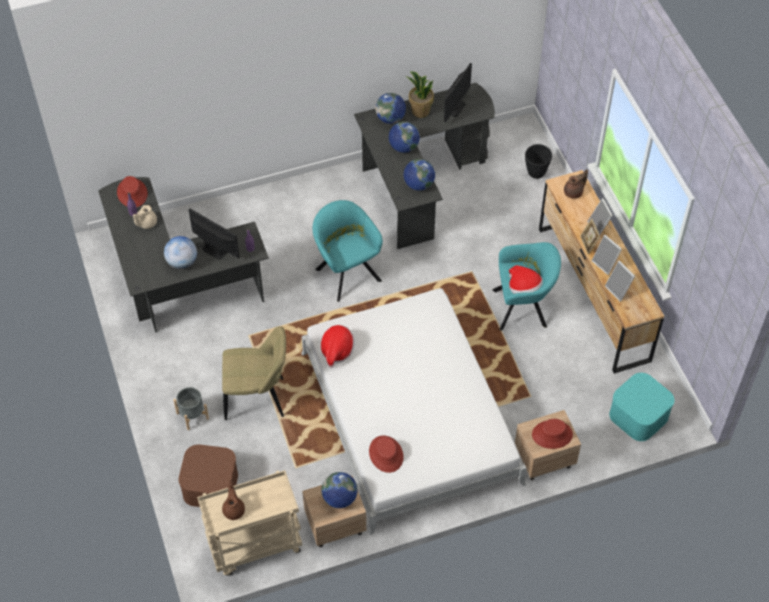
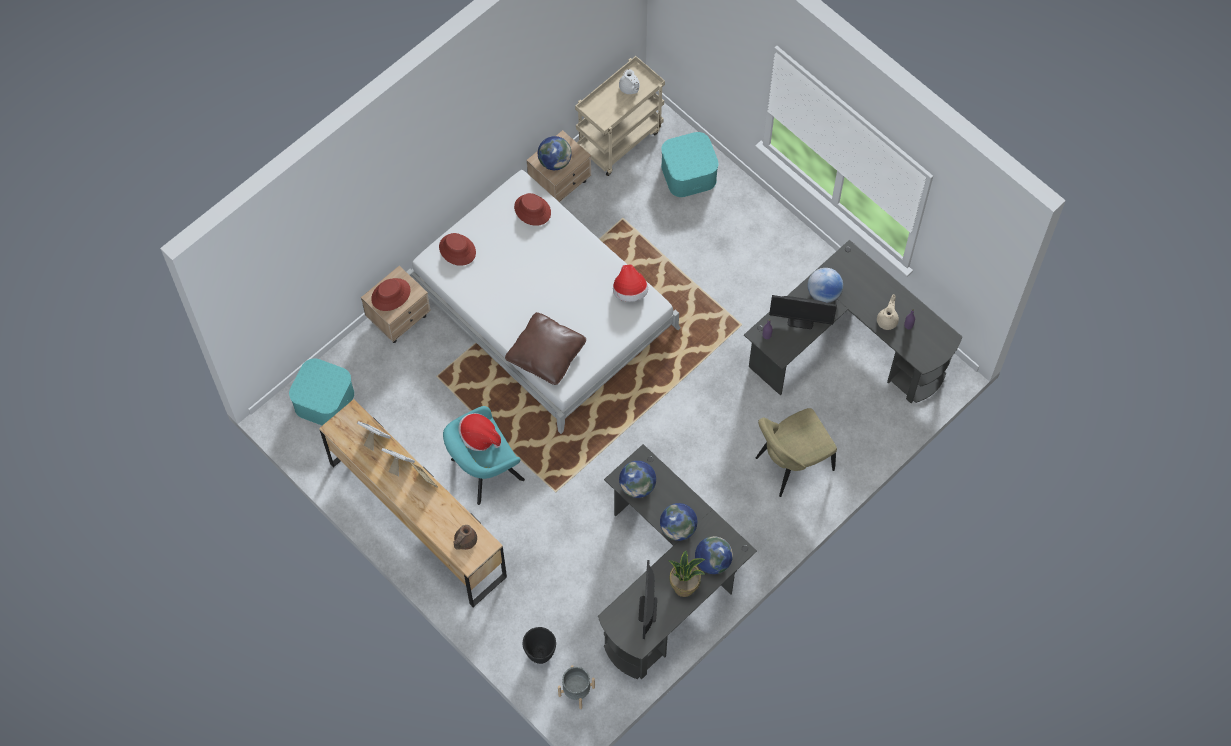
camera: 155 degrees right, 10 degrees up
(132, 193) = (925, 348): red hat -> red hat (457, 250)
(192, 416) = (744, 226): grey planter -> grey planter (576, 691)
(210, 485) = (688, 173): brown storage box -> turquoise storage box
(234, 510) = (629, 88): brown teapot -> white teapot
(258, 398) = (694, 266): beige chair -> beige chair (791, 465)
(346, 272) = (684, 435): turquoise armchair -> none
(436, 328) = (546, 354): none -> brown pillow
(599, 228) = (421, 506): picture frame -> none

